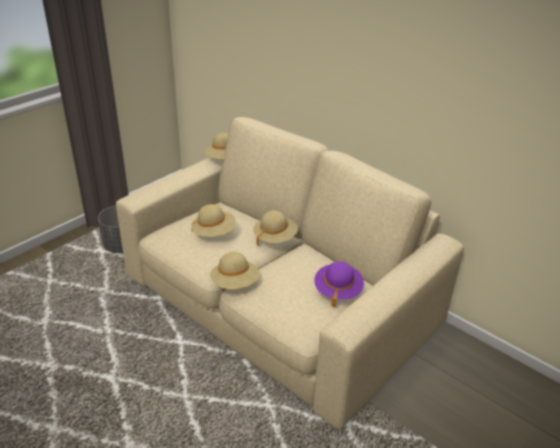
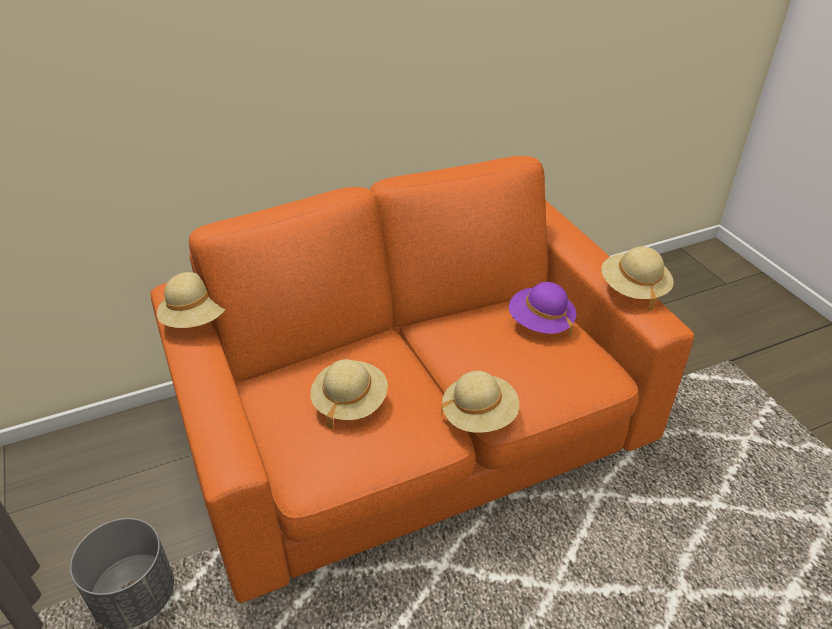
camera: 65 degrees left, 5 degrees up
(275, 237) = (392, 345): beige hat -> beige hat (633, 289)
(278, 303) = (415, 424): beige sofa -> orange sofa

